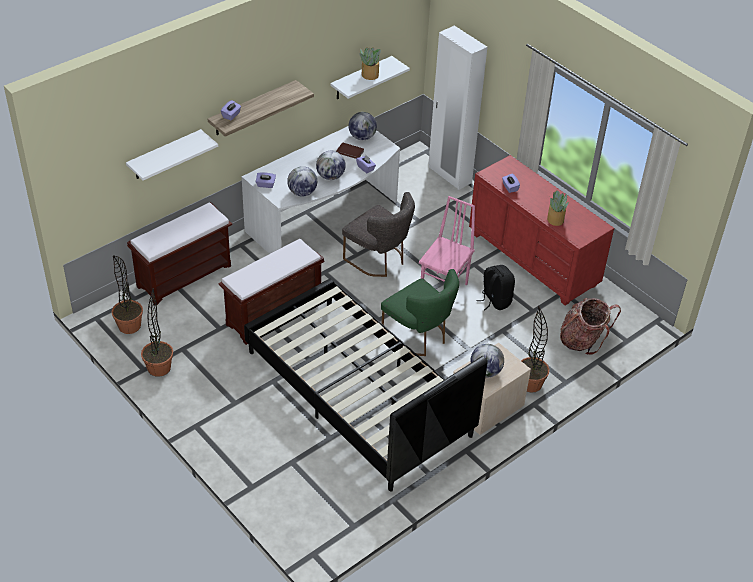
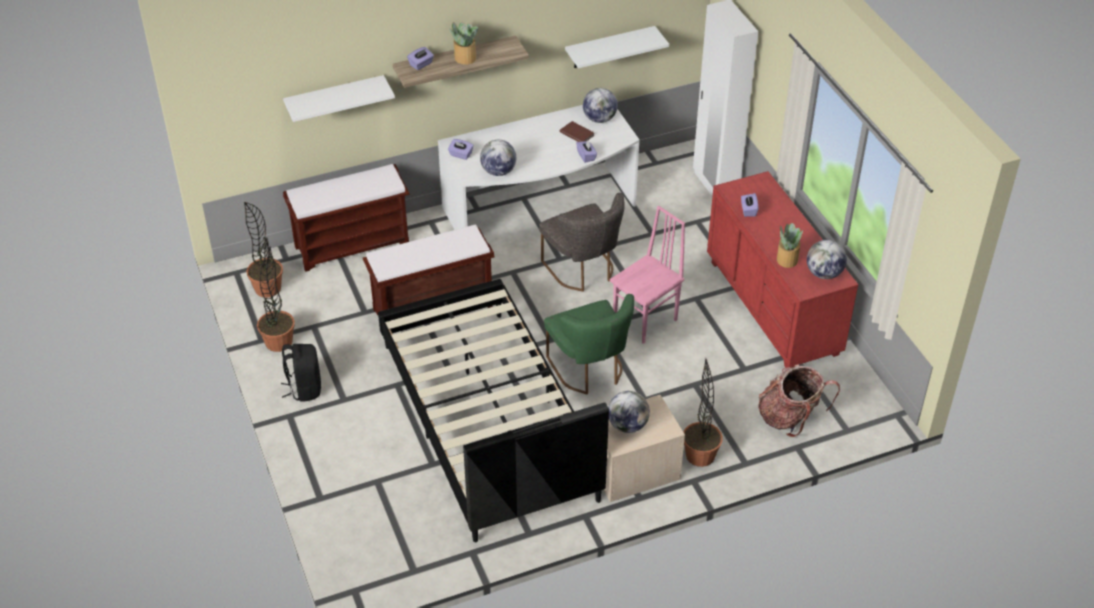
camera: 20 degrees right, 0 degrees up
(330, 176) = (540, 159): globe -> globe (824, 273)
(369, 75) = (616, 44): potted plant -> potted plant (464, 58)
(495, 301) = (702, 347): black backpack -> black backpack (304, 388)

